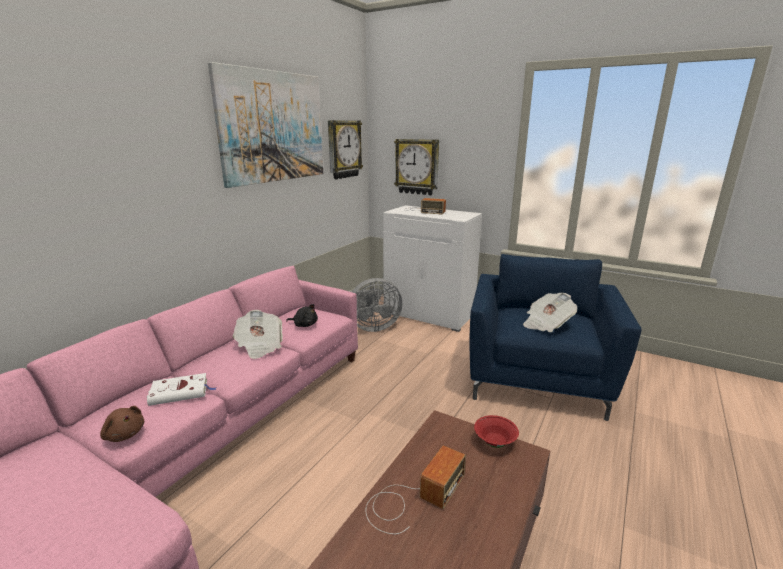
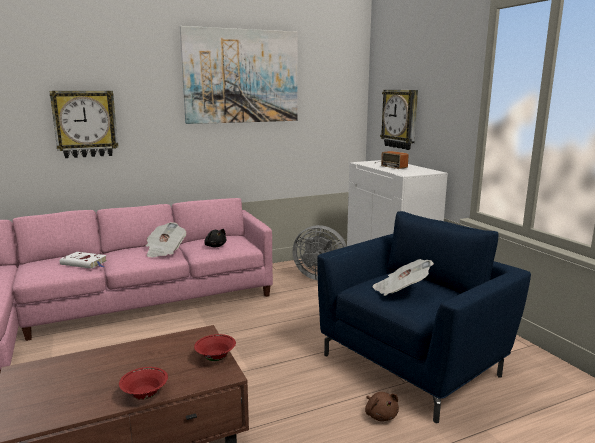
camera: 35 degrees right, 5 degrees down
(124, 434) = (31, 274): brown plush toy -> brown plush toy (380, 415)
(343, 149) = (330, 99): wall clock -> wall clock (85, 124)
(413, 498) = (110, 362): radio -> none
(507, 514) = (145, 395): none -> red bowl

